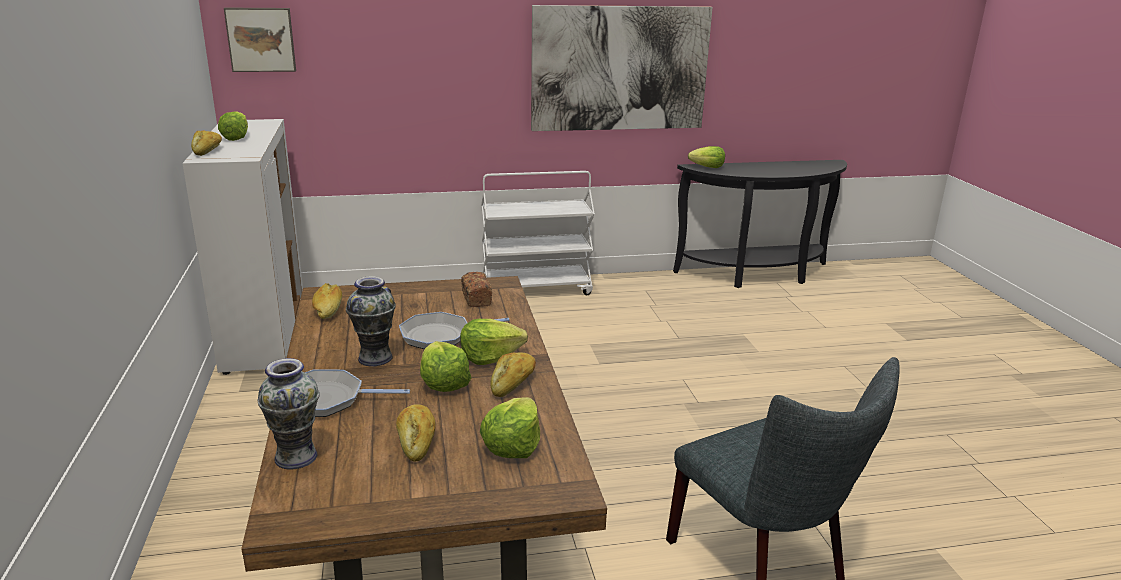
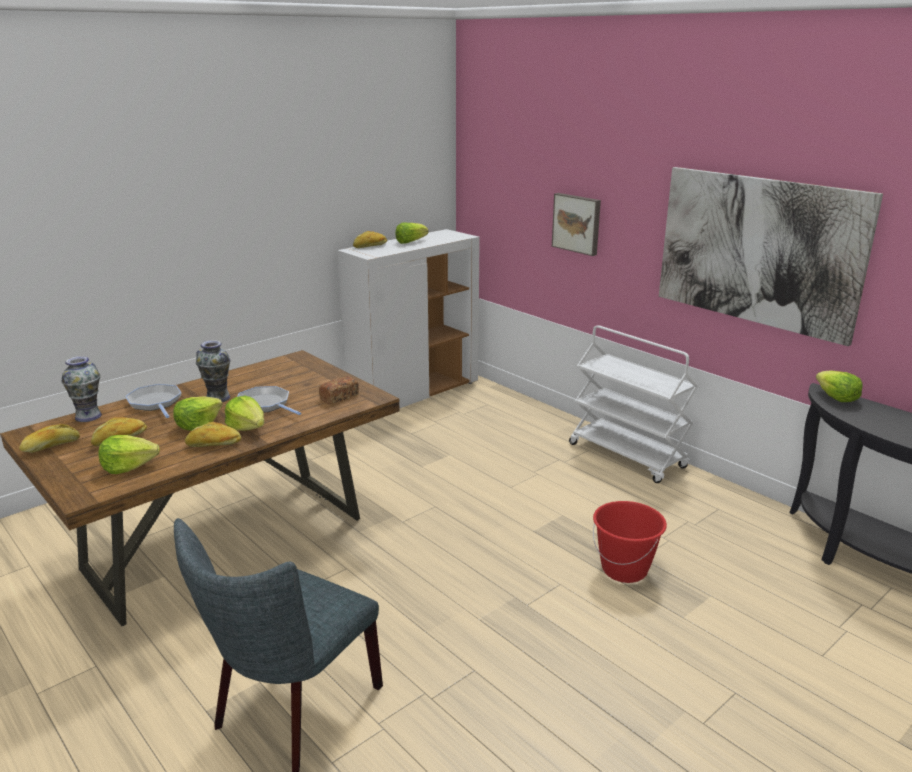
camera: 60 degrees right, 0 degrees up
(261, 39) = (483, 171): picture -> picture (577, 223)
(328, 309) = (275, 366): bread -> bread (51, 446)
(687, 349) = (624, 570): none -> red bucket

